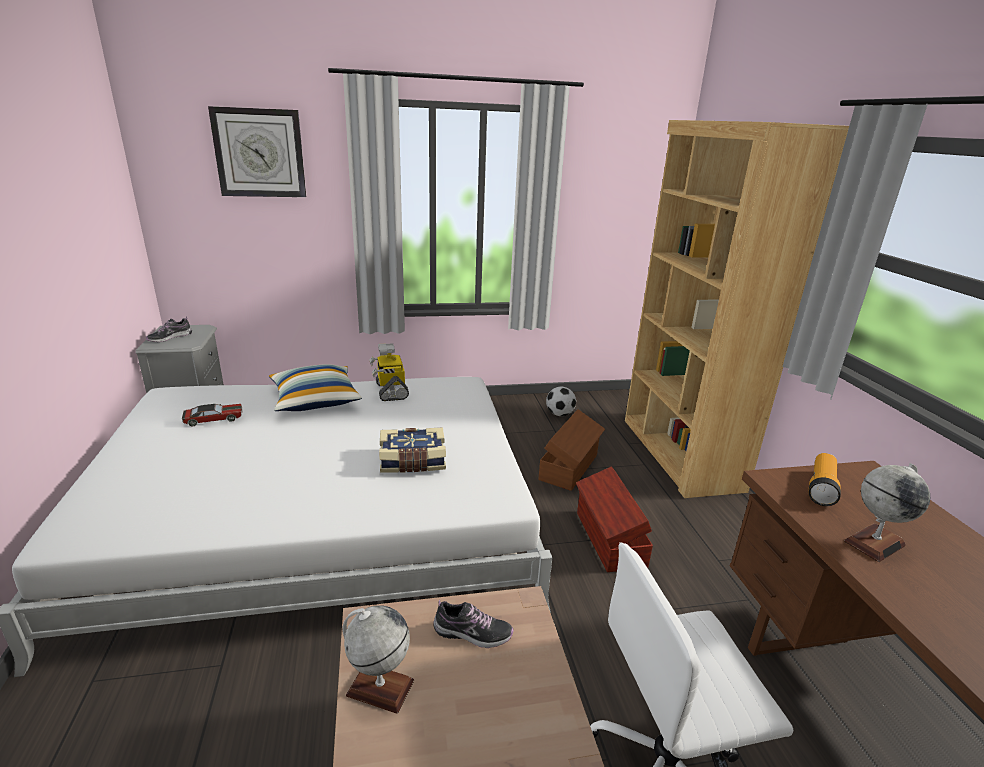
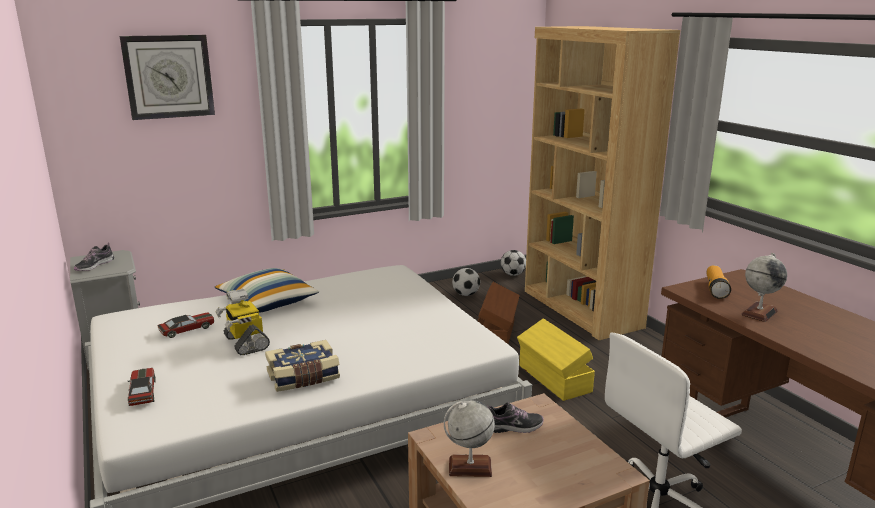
camera: 15 degrees left, 5 degrees down
(115, 487) = (142, 392): none -> toy car
(390, 391) = (332, 285): toy robot -> toy robot (245, 342)
(412, 462) = (394, 332): book -> book (303, 377)
(609, 539) = (554, 379): brown storage box -> yellow storage box
(620, 399) = (513, 274): none -> football

